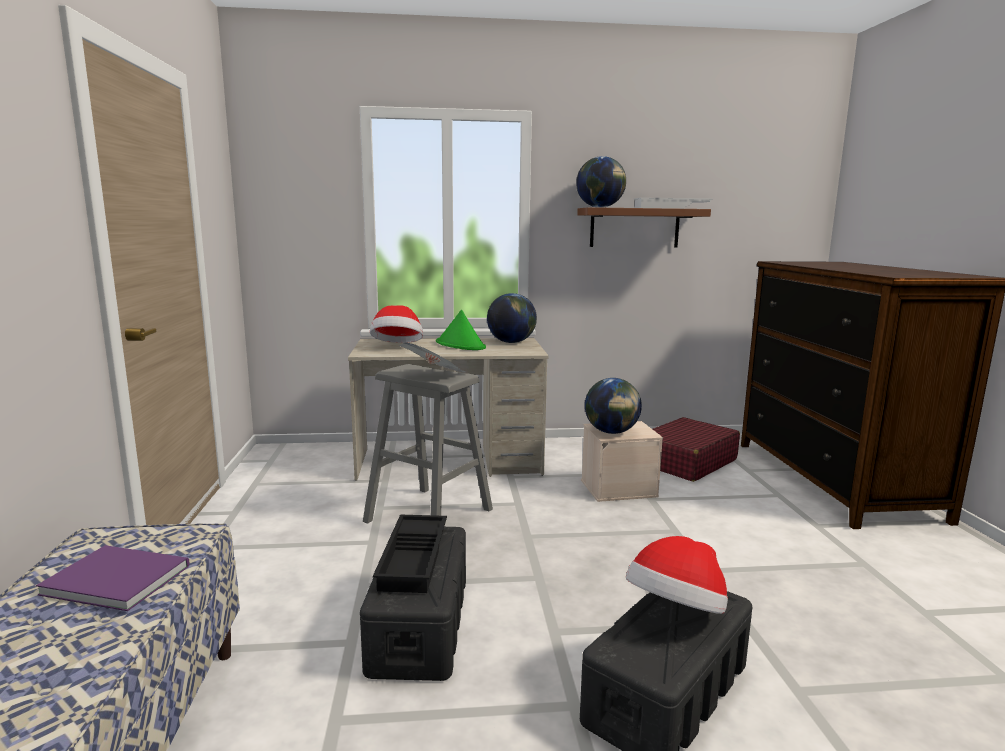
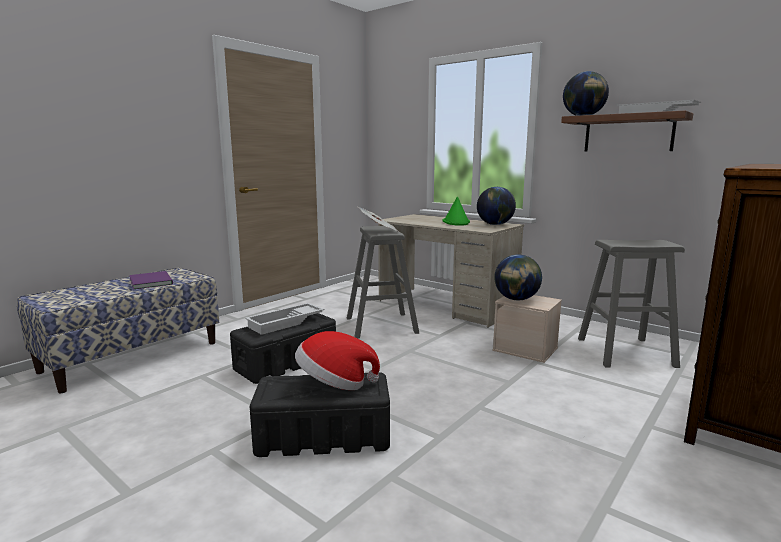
camera: 45 degrees right, 0 degrees up
(397, 346) = (418, 219): hat -> none
(415, 559) = (286, 323): black tray -> white tray
(686, 462) = (624, 352): red suitcase -> grey stool

